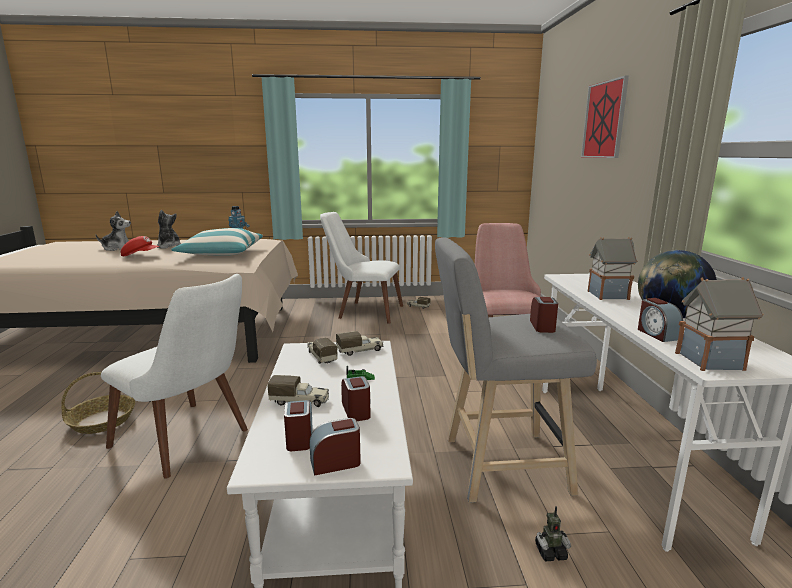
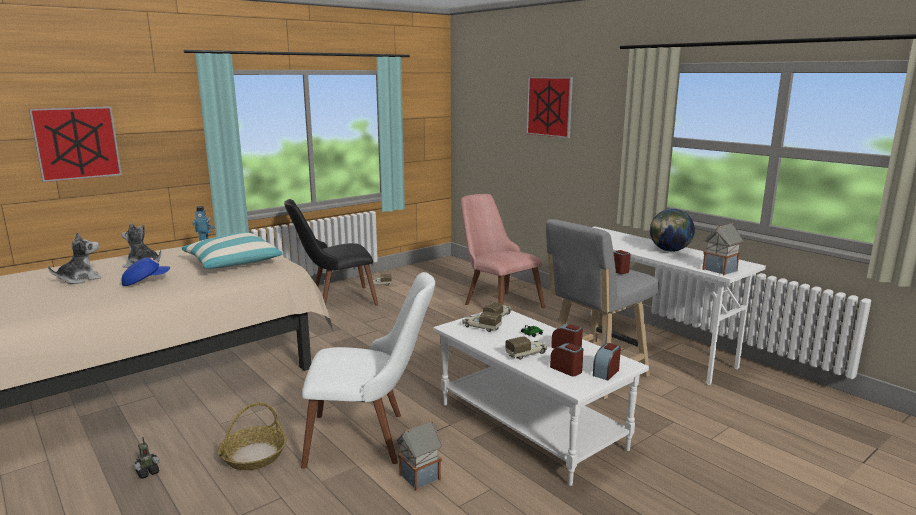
camera: 35 degrees left, 0 degrees up
(141, 256) = (145, 281): red cap -> blue cap
(175, 150) = (77, 143): none -> picture
(362, 311) = (334, 300): white chair -> black chair
(550, 552) = (667, 405): toy robot -> toy robot (147, 472)
(607, 295) = (619, 243): toy house -> toy house (419, 477)
(656, 334) = (680, 261): alarm clock -> none

